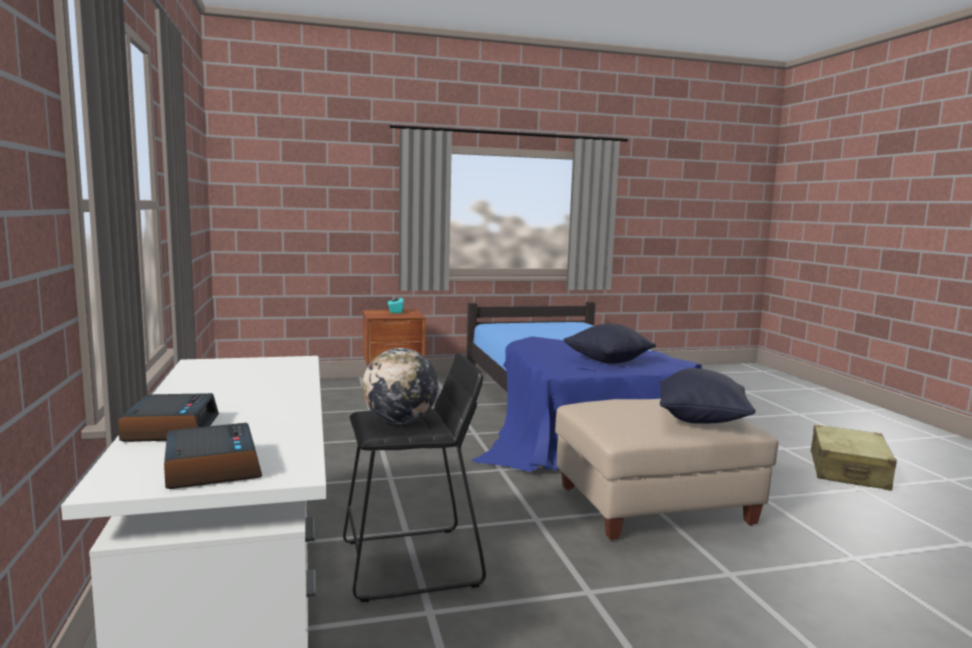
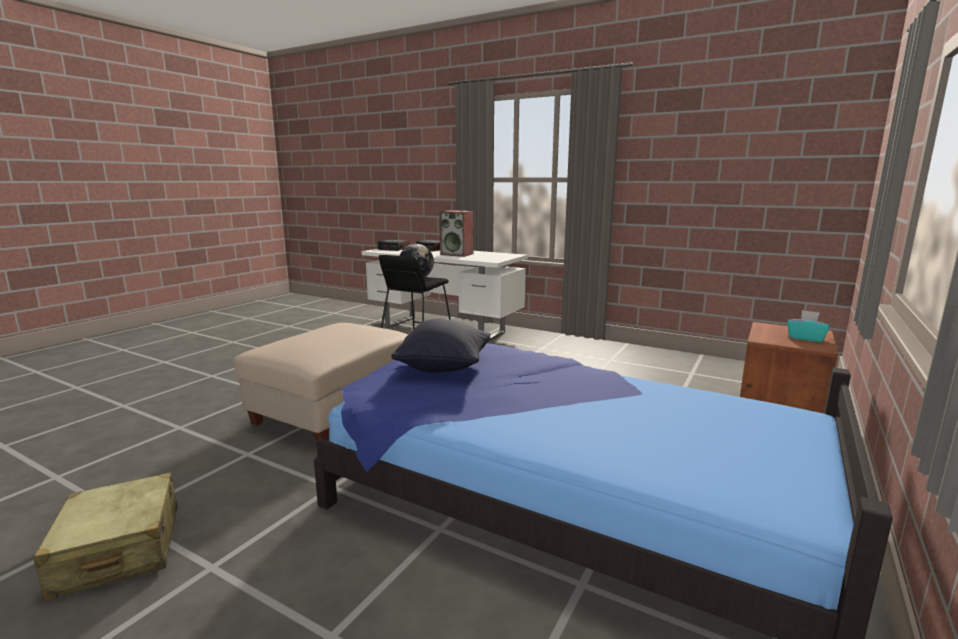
camera: 135 degrees right, 5 degrees up
(248, 389) = (457, 254): none -> speaker
(701, 420) = (294, 339): black pillow -> none

